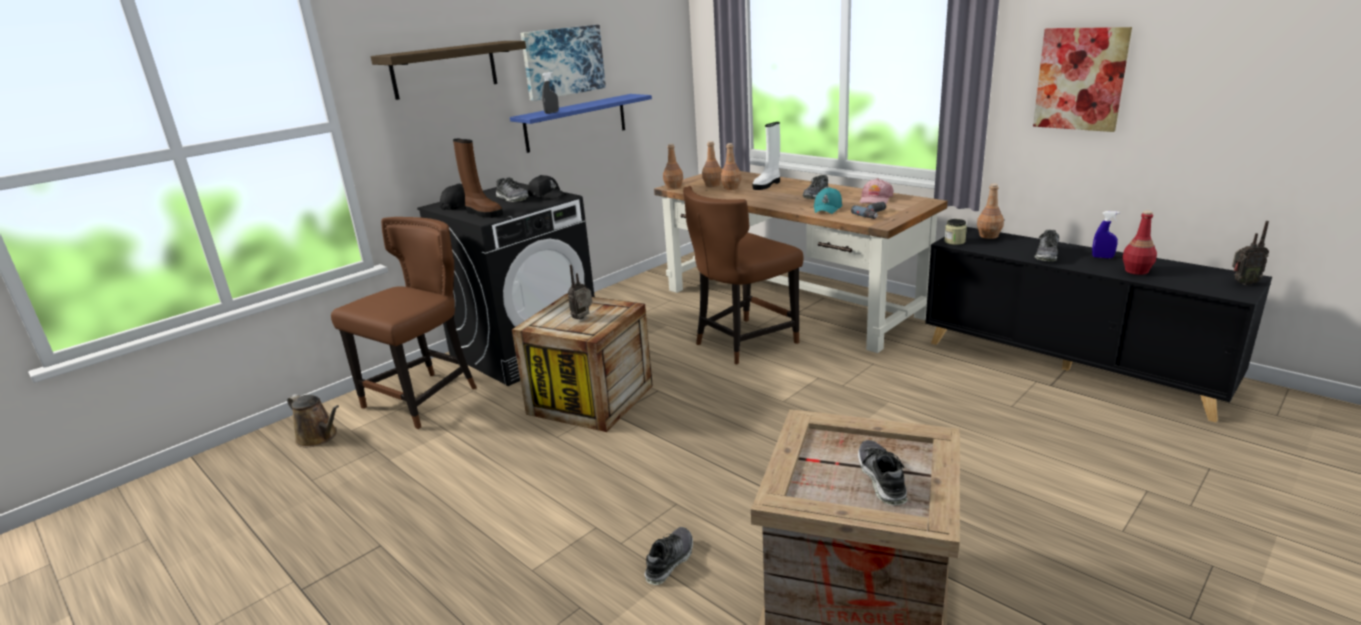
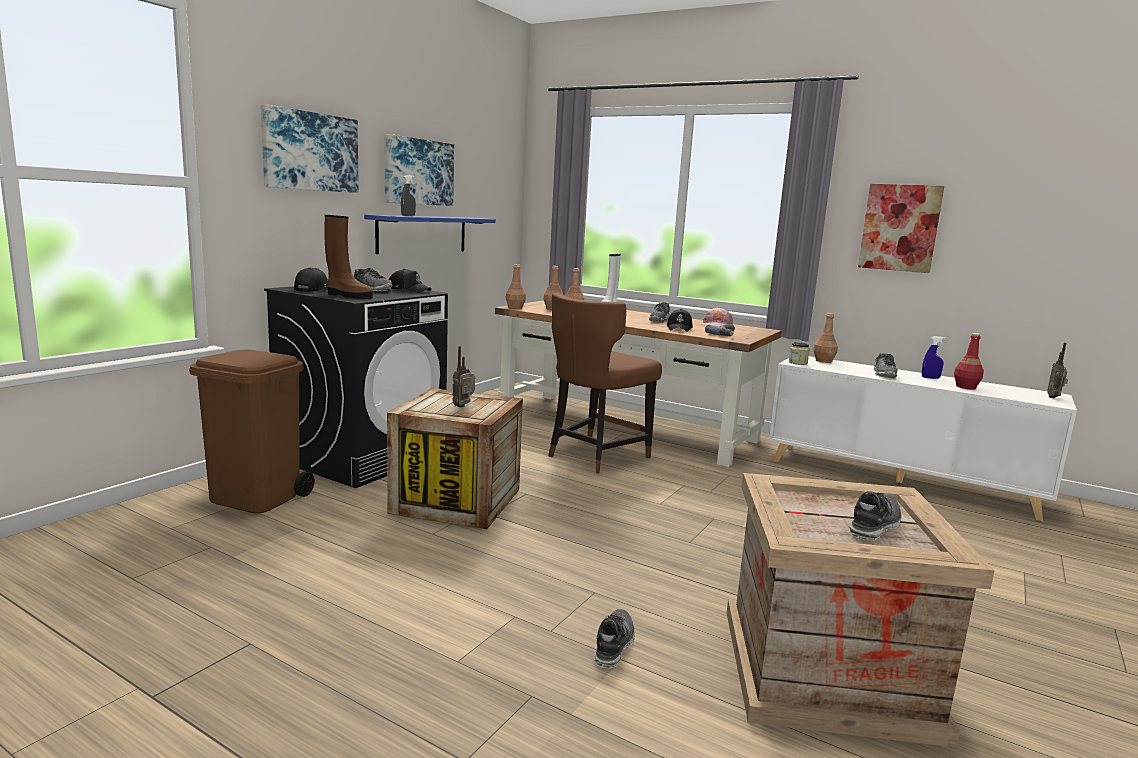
camera: 15 degrees left, 10 degrees down
(319, 437) = (129, 535): brown watering can -> none
(424, 398) = (257, 498): brown chair -> brown trash can
(444, 69) = (310, 151): shelf -> picture
(828, 208) = (679, 328): turquoise cap -> black cap
(881, 479) = (874, 526): shoe -> shoe turned 60 degrees clockwise
(1069, 366) = (901, 479): black cabinet -> white cabinet
(1242, 283) = (1054, 397): radio -> radio turned 120 degrees clockwise

